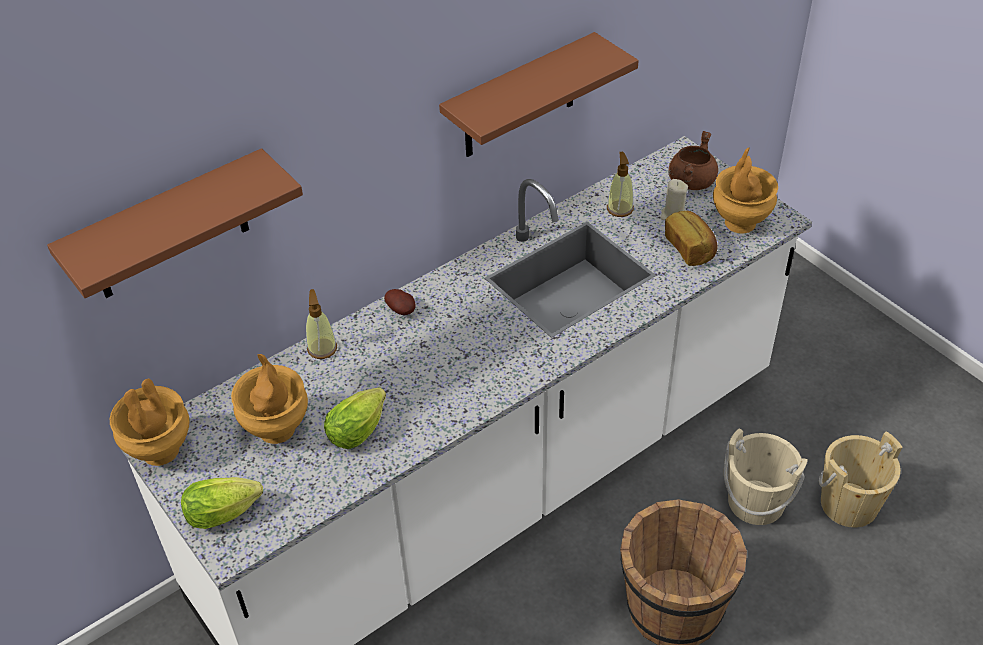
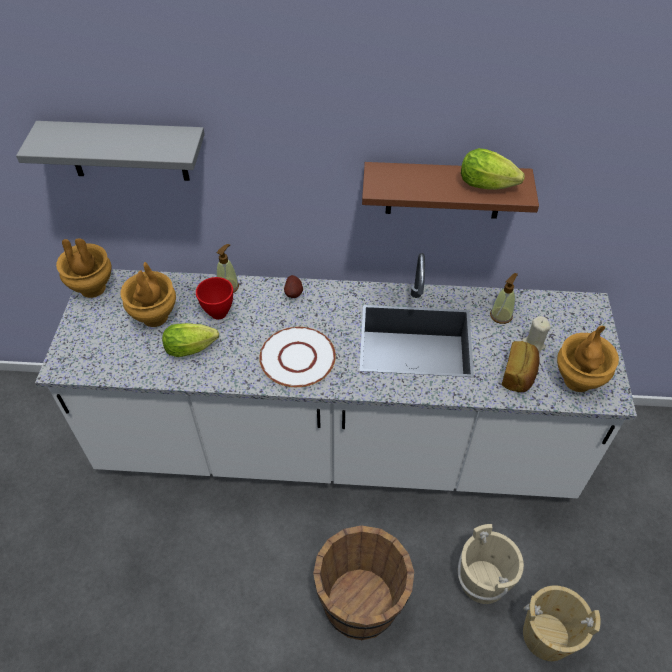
camera: 40 degrees right, 5 degrees up
(168, 228) = (127, 151): brown shelf -> grey shelf
(227, 512) = (82, 346): lettuce -> lettuce (489, 186)
(346, 379) = (219, 313): none -> red bowl
(478, 366) = (297, 358): none -> white plate
(691, 181) = (574, 328): brown cooking pot -> none

